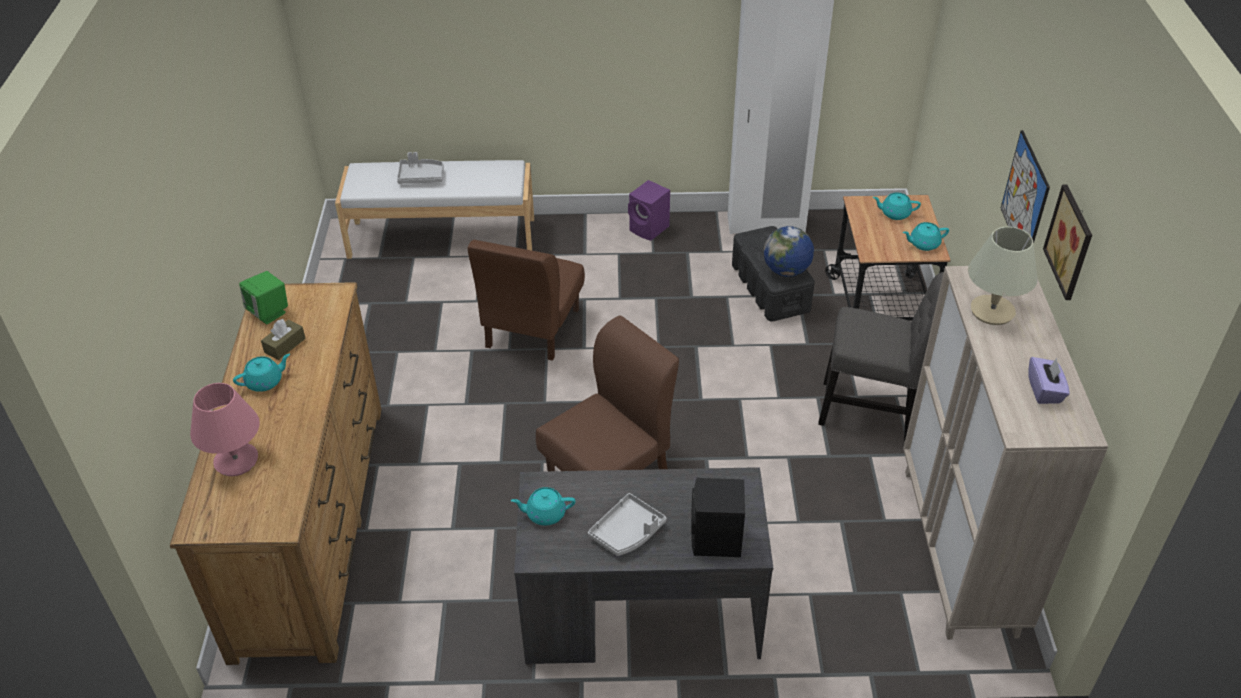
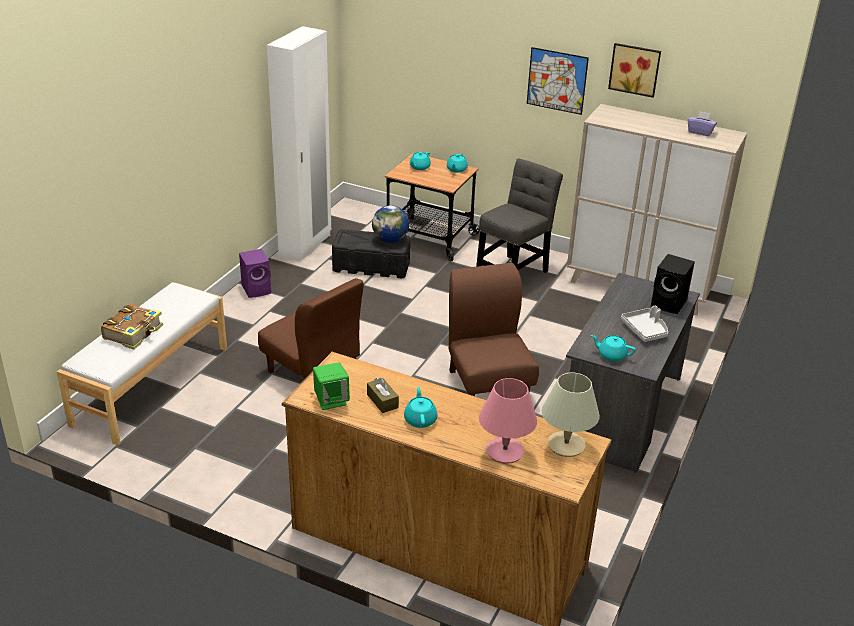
camera: 65 degrees left, 10 degrees down
(421, 177) = (134, 333): grey tray -> book
(545, 514) = (611, 355): turquoise teapot -> turquoise teapot turned 90 degrees clockwise
(992, 311) = (631, 123): beige table lamp -> beige table lamp (566, 445)

